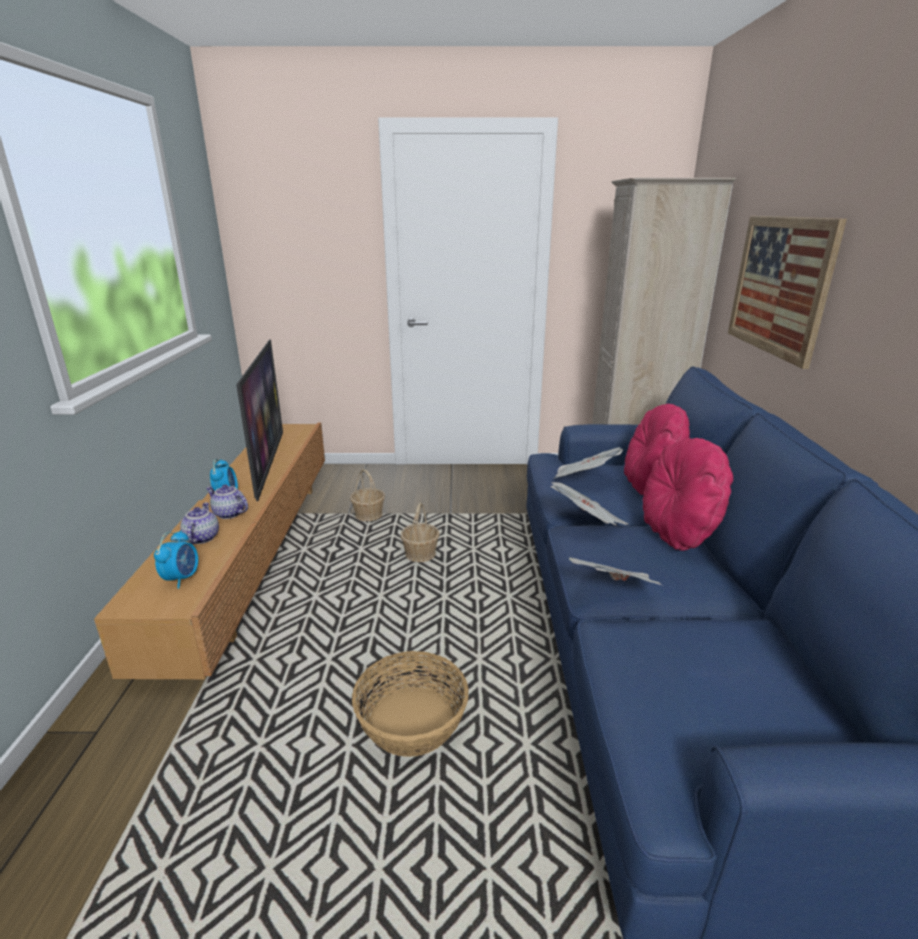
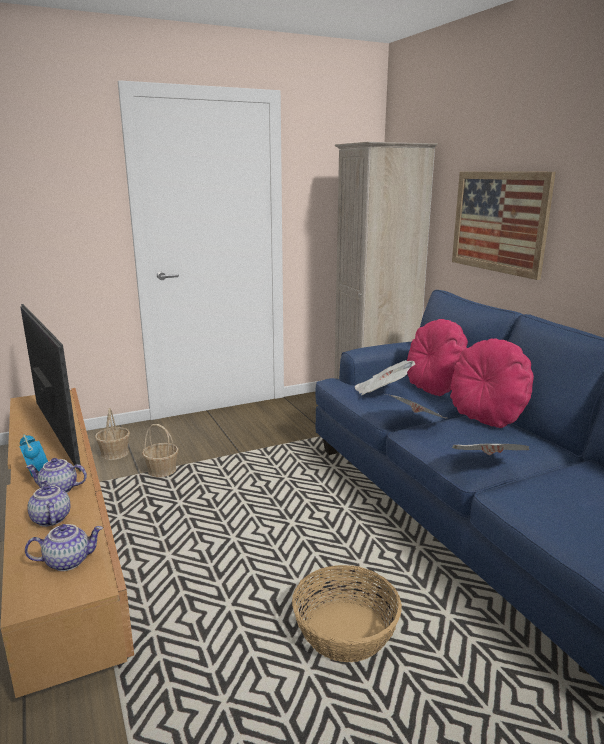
camera: 25 degrees left, 5 degrees down
(182, 578) = (68, 561): alarm clock -> teapot
(420, 554) = (241, 493): basket -> basket (115, 453)

